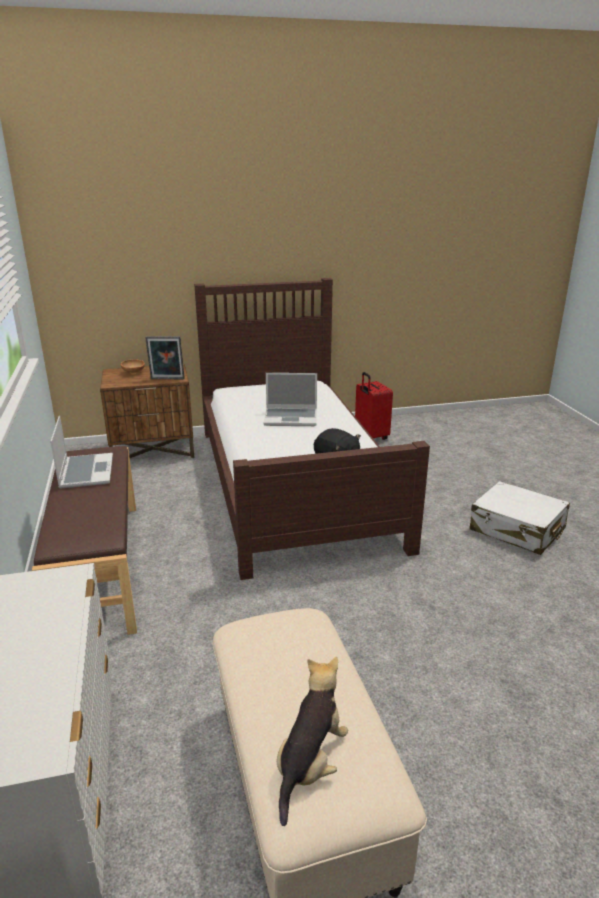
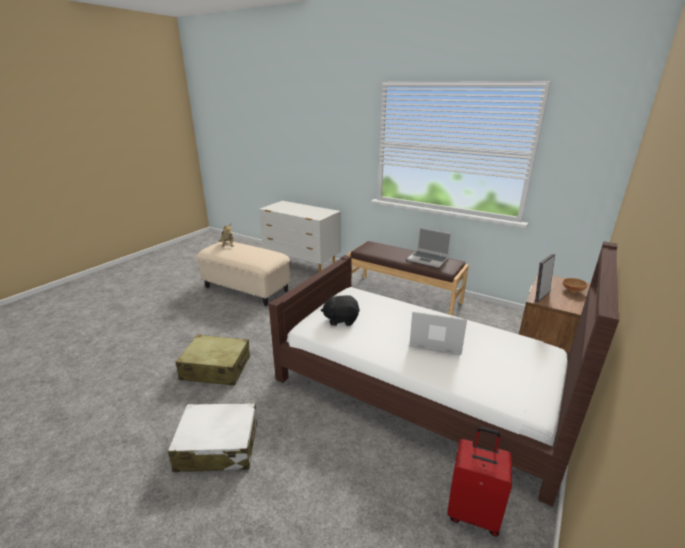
camera: 135 degrees right, 0 degrees up
(291, 418) = (435, 341): laptop -> laptop turned 60 degrees clockwise
(485, 605) = (216, 368): none -> beige suitcase

